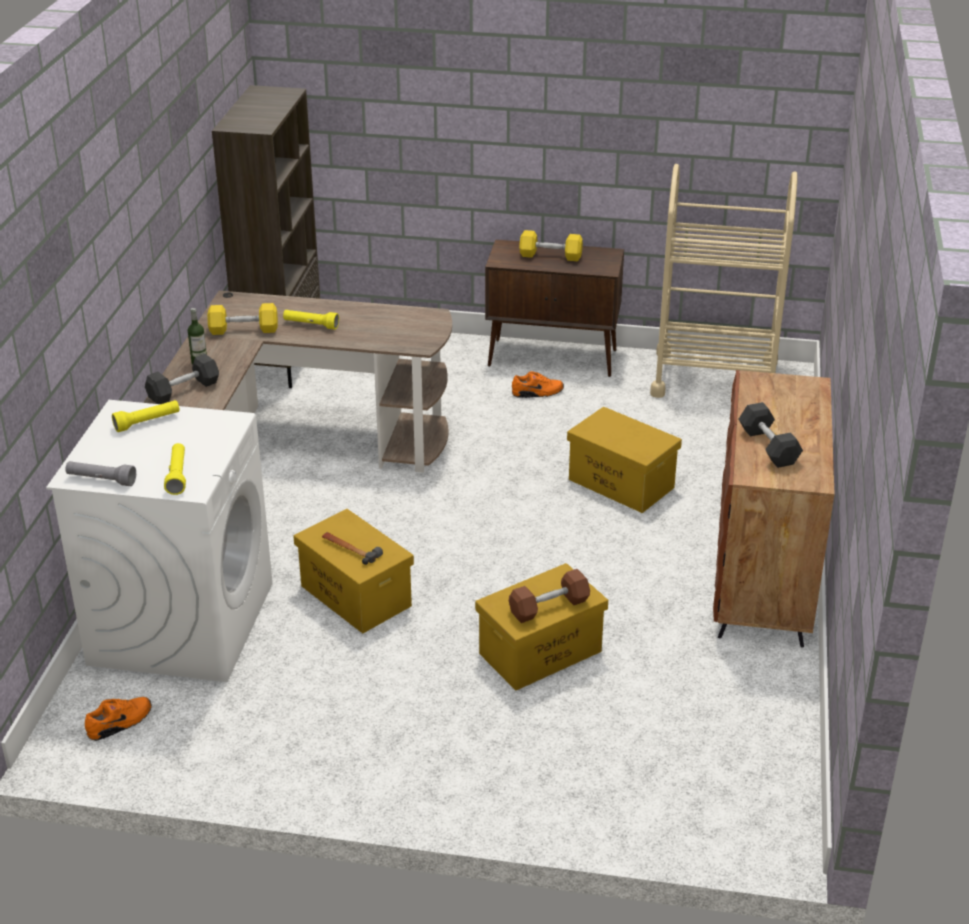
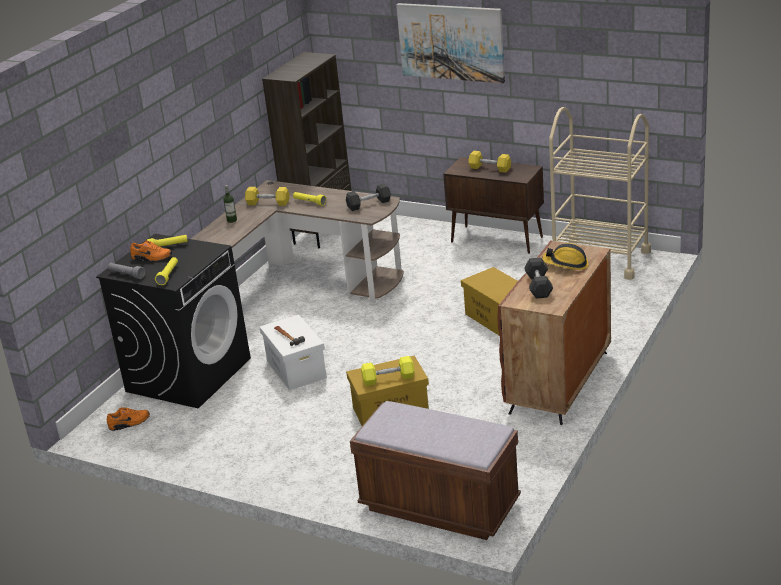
camera: 20 degrees right, 5 degrees down
(181, 622) = (188, 374): white washing machine -> black washing machine
(183, 390) = (214, 235): grey dumbbell -> grey dumbbell (369, 204)
(354, 595) = (295, 369): yellow storage box -> white storage box
(492, 68) = (451, 42): none -> picture
(537, 393) = (474, 260): orange shoe -> orange shoe (152, 258)
(549, 607) = (388, 379): brown dumbbell -> yellow dumbbell
(699, 808) = (439, 506): none -> brown bench
(785, 407) = (566, 264): none -> hard hat

